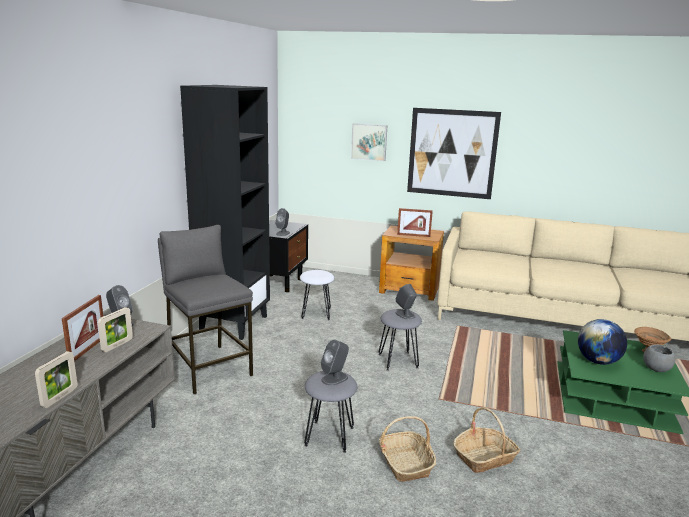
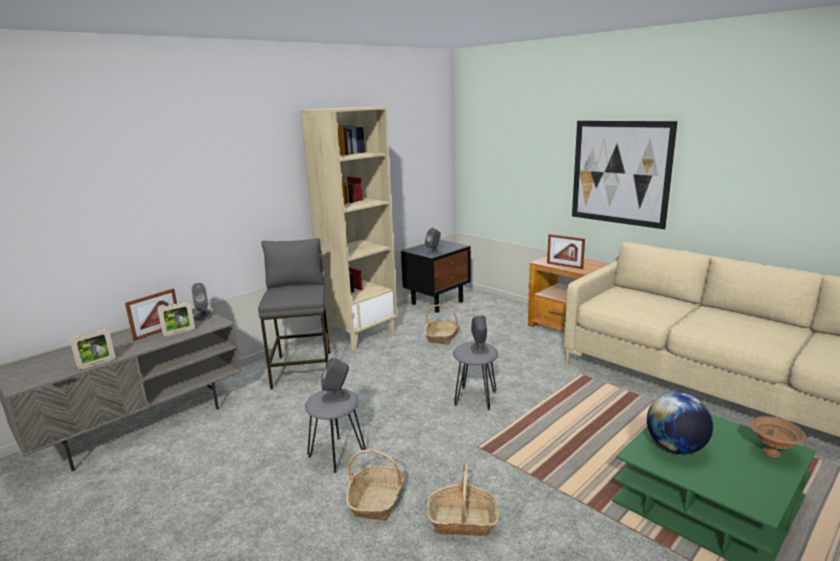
camera: 30 degrees right, 0 degrees up
(233, 323) = (360, 334): black bookcase -> beige bookcase
(316, 313) = (442, 336): white stool -> basket
(369, 142) = (534, 160): picture -> none
(656, 369) = (757, 477): grey bowl -> none

